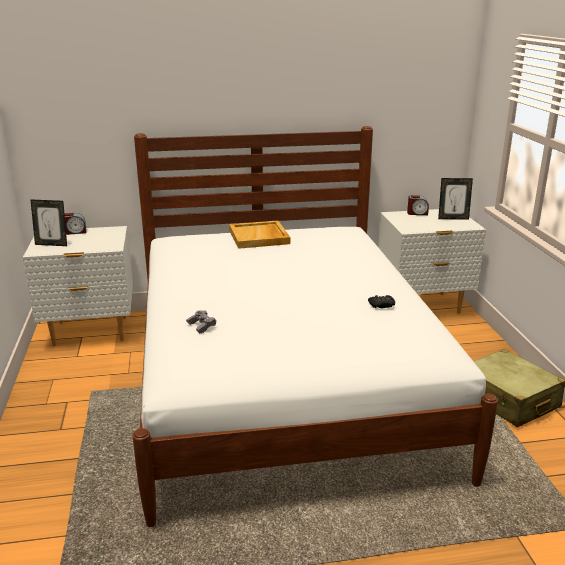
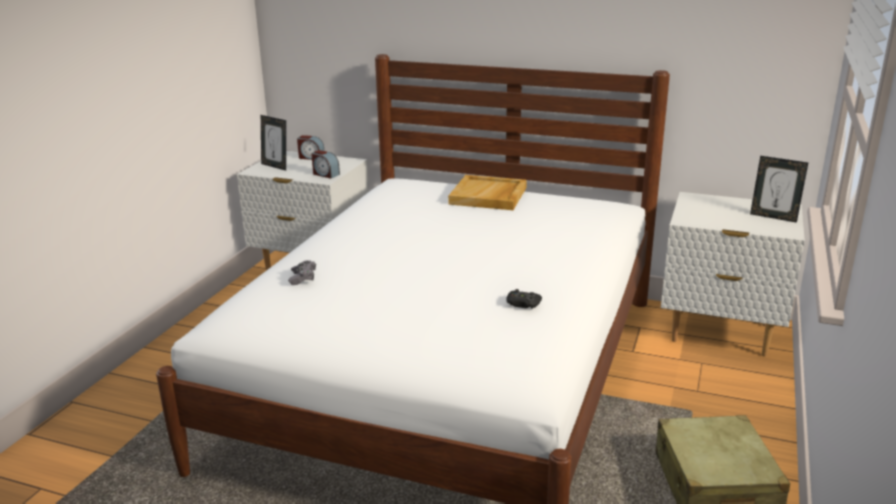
camera: 30 degrees right, 0 degrees up
(417, 213) = (729, 201): alarm clock -> alarm clock (325, 174)

